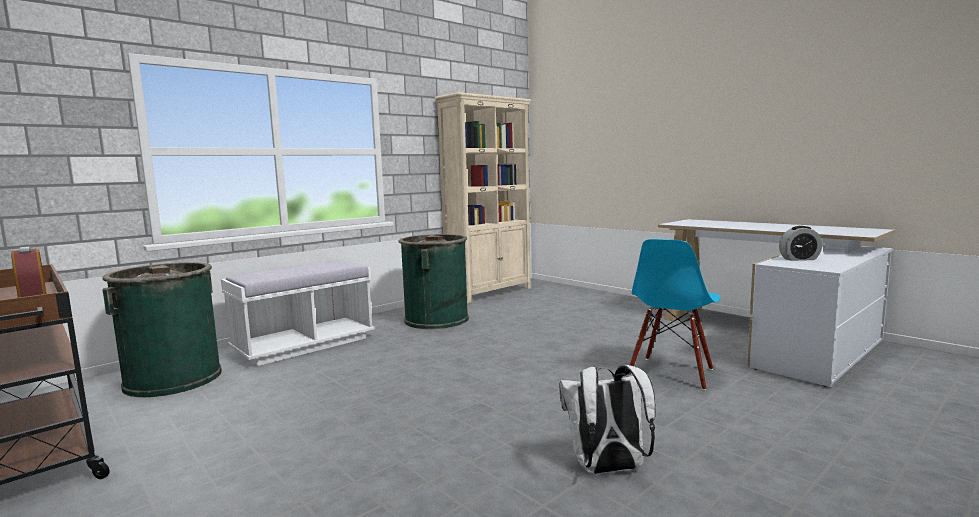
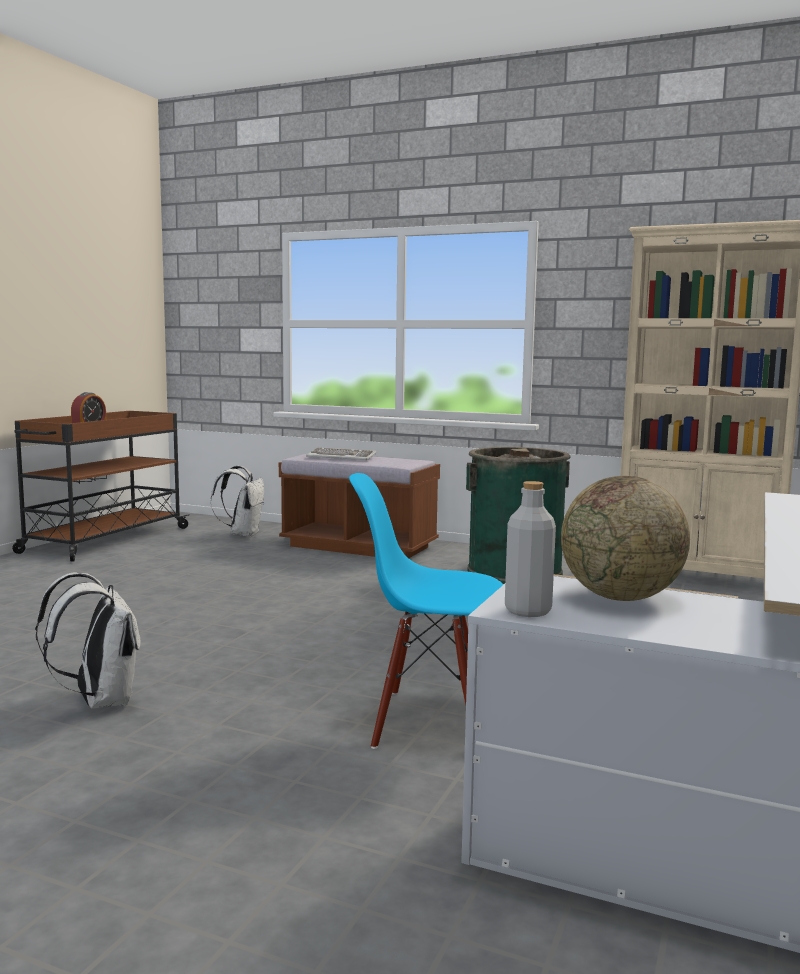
camera: 65 degrees right, 0 degrees up
(173, 379) = (243, 534): green trash can -> white backpack
(289, 270) = (342, 457): none -> keyboard
(304, 345) = (359, 547): white bench -> brown bench
(799, 259) = (621, 597): alarm clock -> globe
(829, 267) = (528, 611): none -> grey bottle

